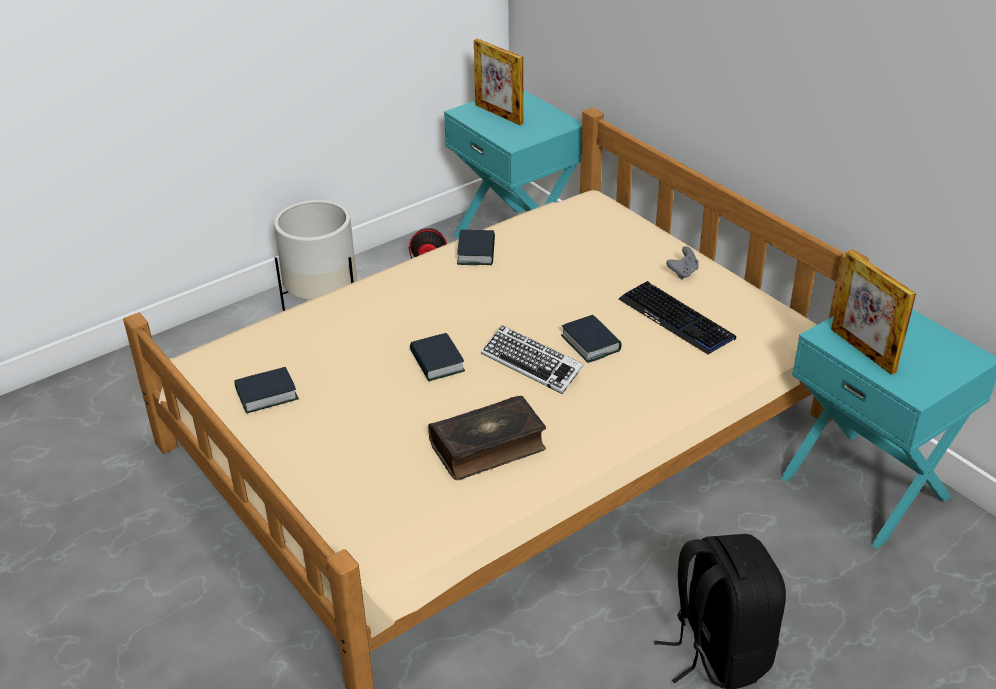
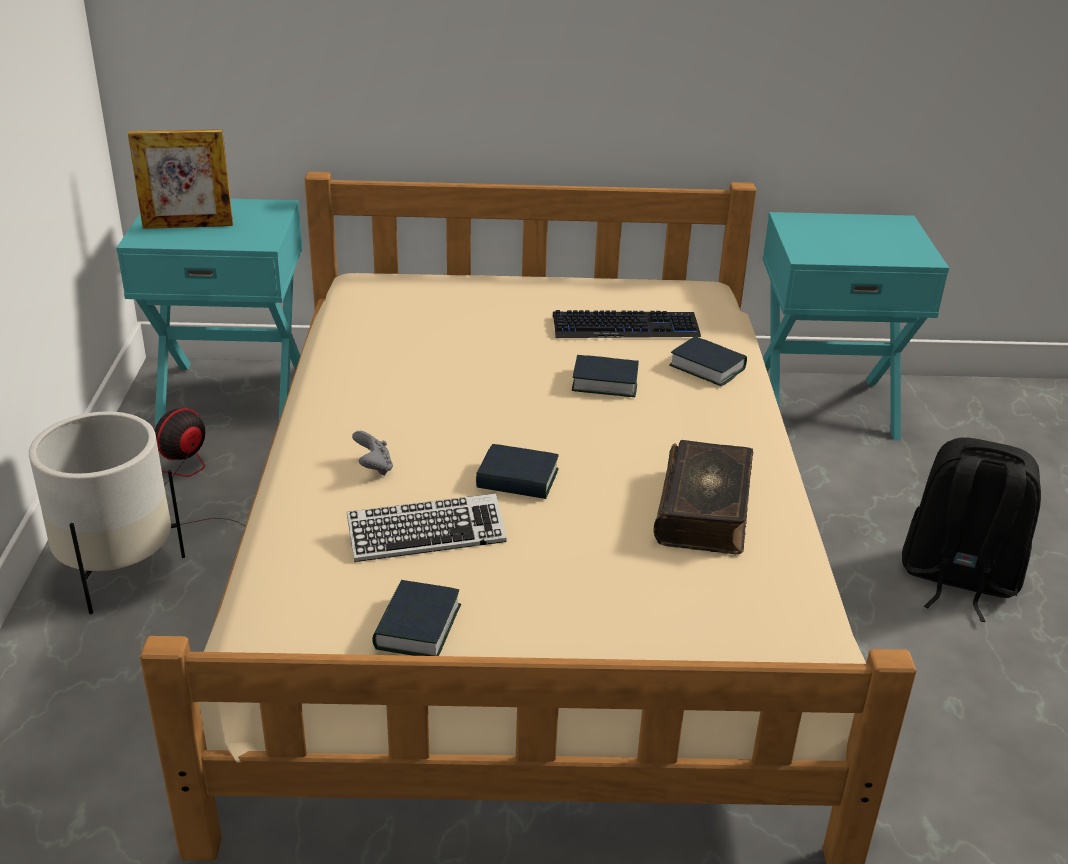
camera: 55 degrees left, 5 degrees down
(476, 252) = (352, 373): book -> book (707, 367)
(531, 364) = (597, 427): keyboard -> keyboard (426, 535)
(683, 273) = (558, 293): grey game controller -> grey game controller (374, 468)
(862, 350) = (844, 251): picture frame -> none

